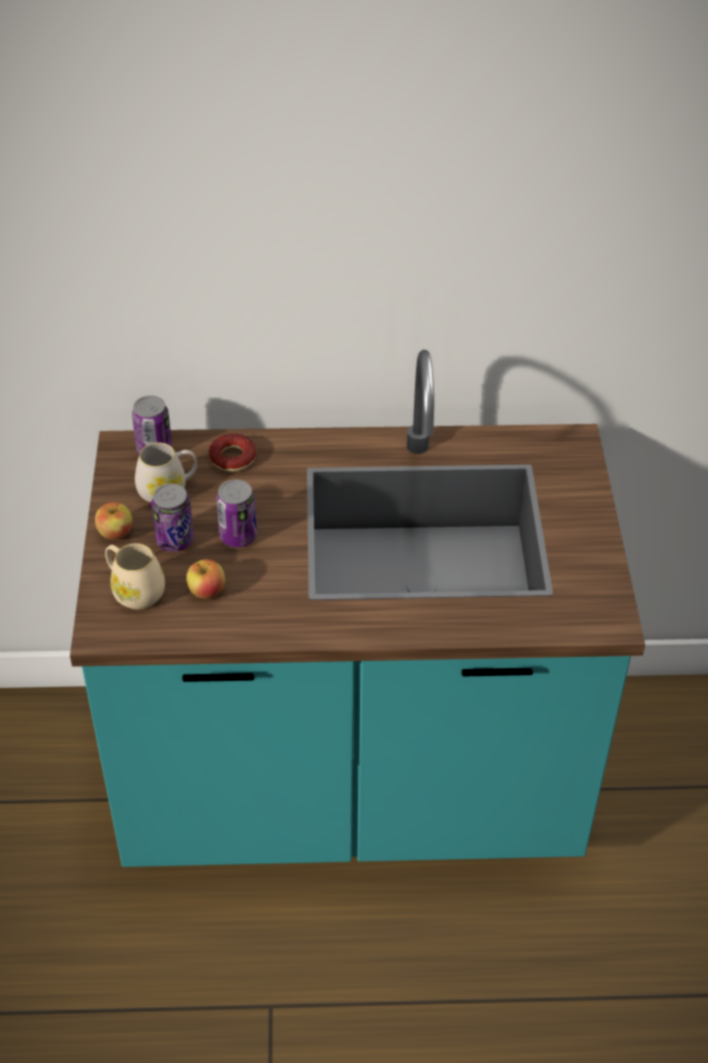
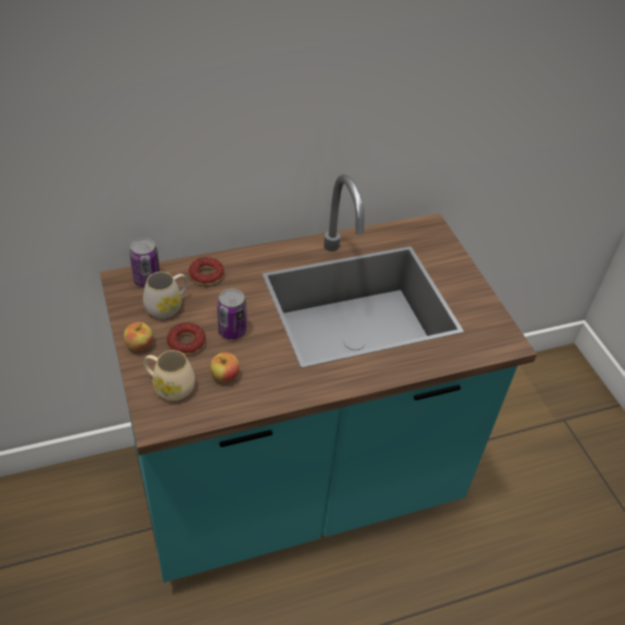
camera: 20 degrees left, 0 degrees up
(175, 540) = (186, 342): can -> donut

